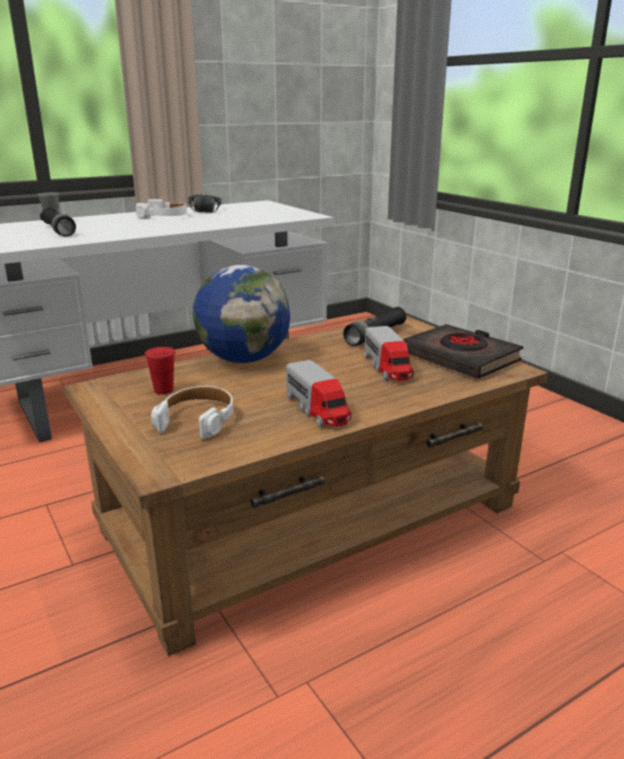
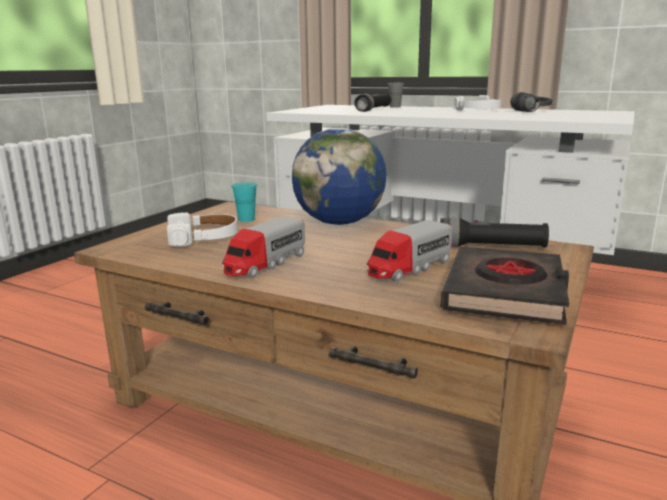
camera: 60 degrees right, 5 degrees down
(163, 390) = (246, 219): red cup -> turquoise cup

